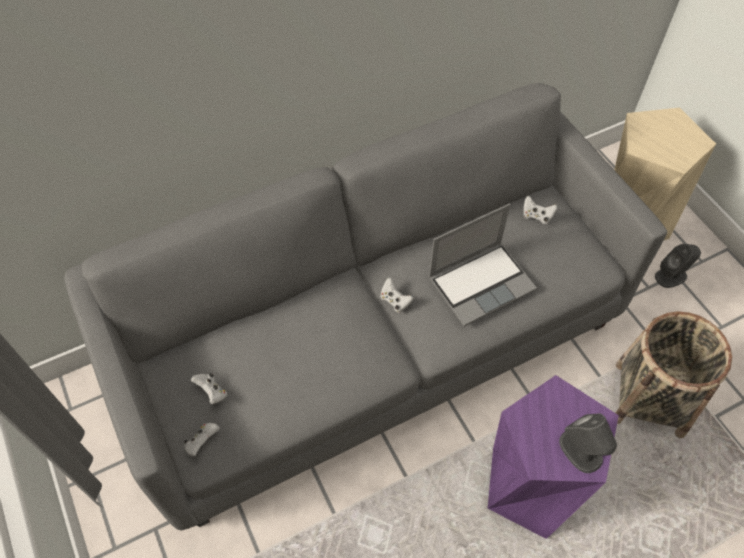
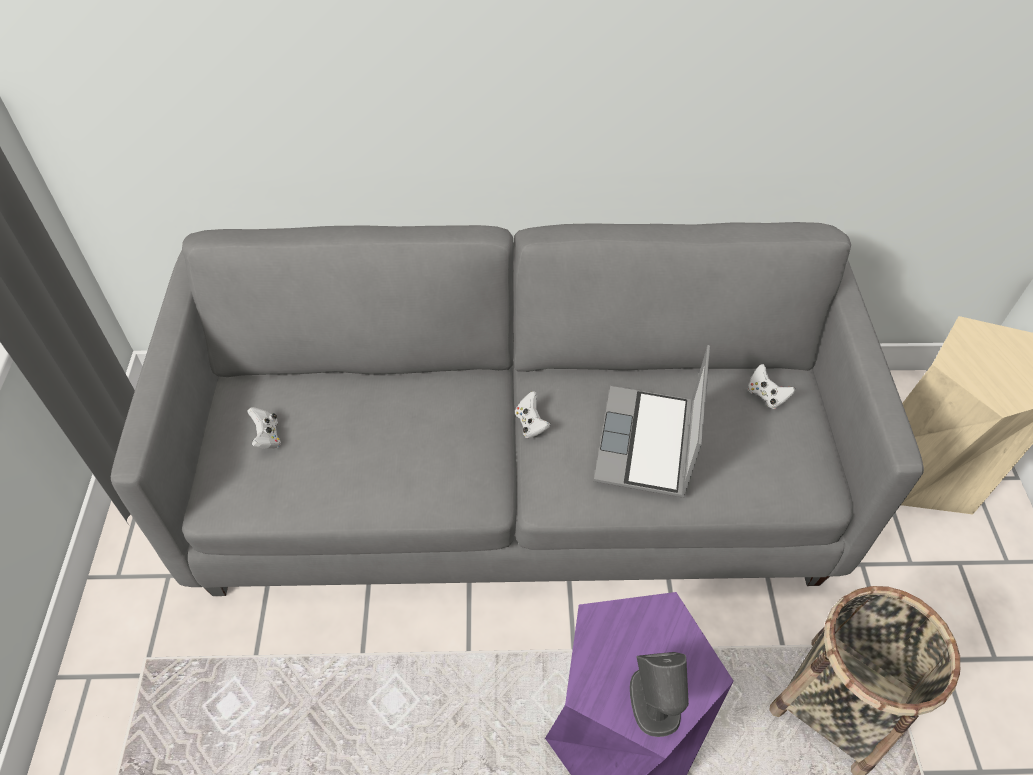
camera: 25 degrees right, 5 degrees down
(202, 442) = (225, 485): white game controller -> none
(481, 283) = (647, 445): laptop -> laptop turned 105 degrees clockwise
(671, 276) = (951, 562): grey speaker -> none

